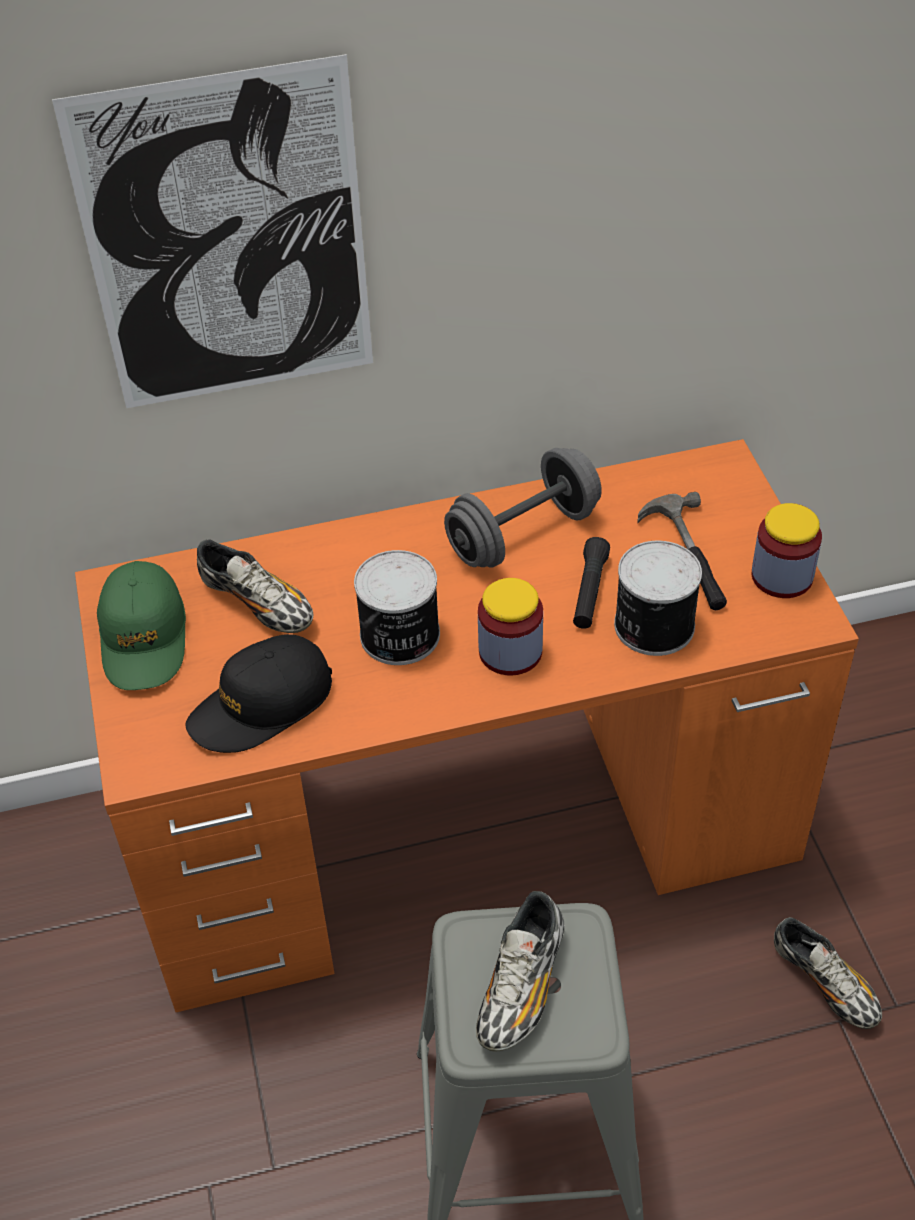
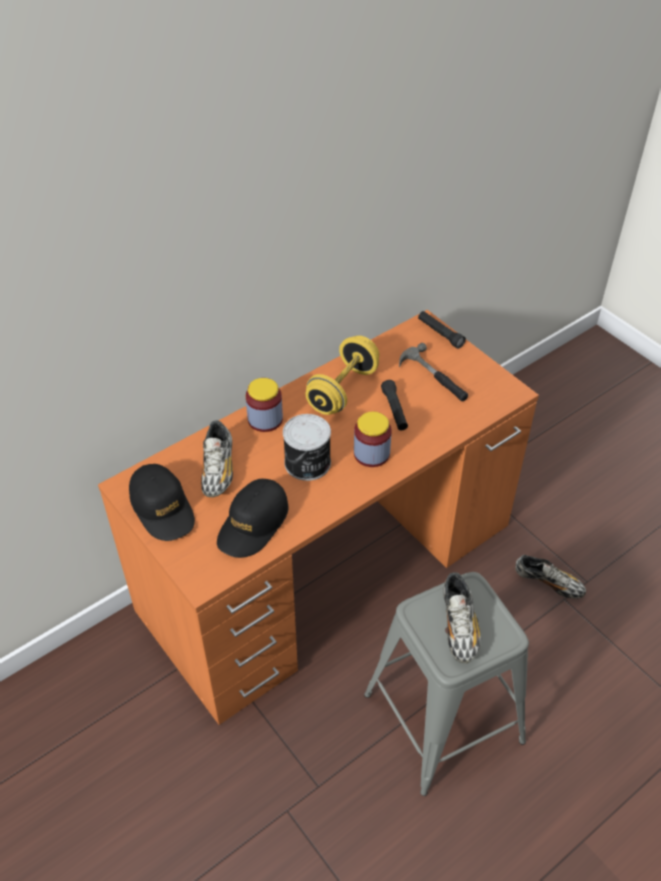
camera: 25 degrees left, 0 degrees up
(144, 637) = (162, 508): green cap -> black cap
(228, 243) = (175, 262): picture -> none
(258, 604) = (218, 470): shoe -> shoe turned 75 degrees clockwise
(523, 534) = (342, 390): grey dumbbell -> yellow dumbbell
(652, 625) = (436, 418): can -> none
(741, 486) = (440, 334): none -> black flashlight
(782, 576) = (485, 374): jar -> jar (265, 419)

